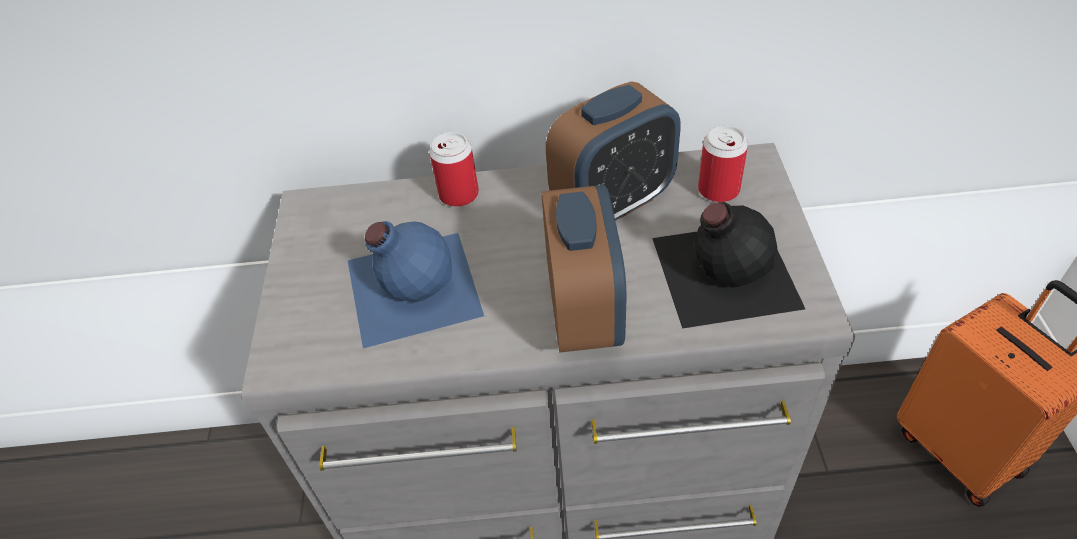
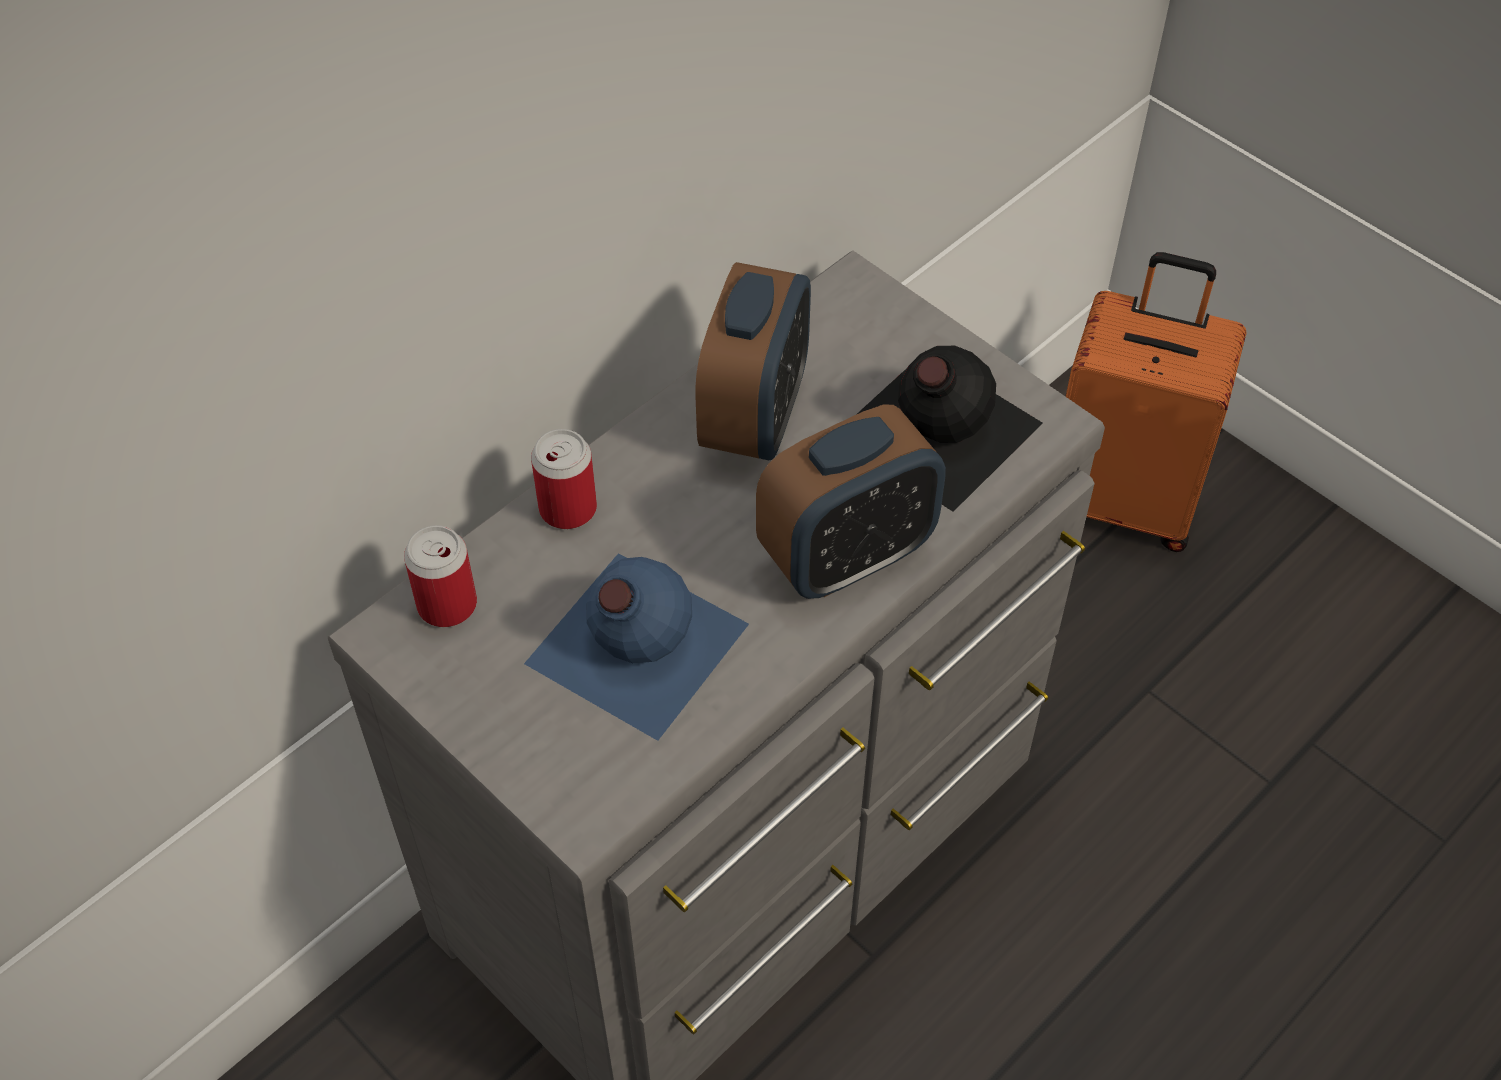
camera: 45 degrees left, 5 degrees up
(584, 313) = (847, 556): alarm clock -> alarm clock turned 105 degrees clockwise
(718, 190) = (849, 339): can -> can (447, 604)

